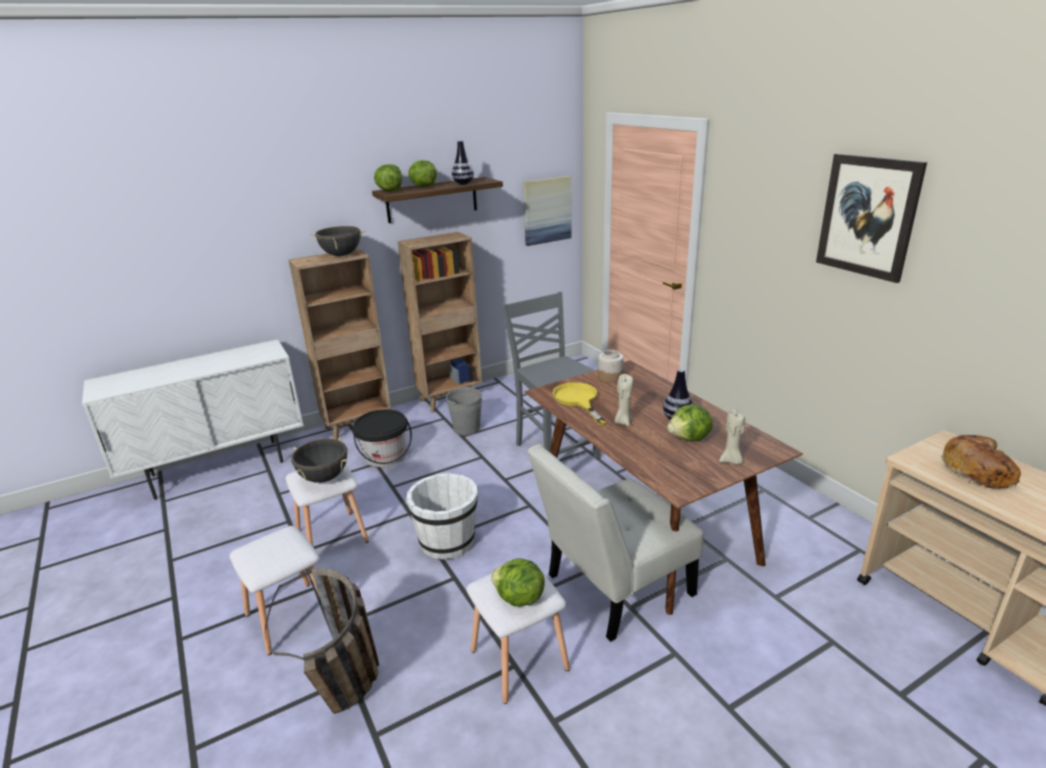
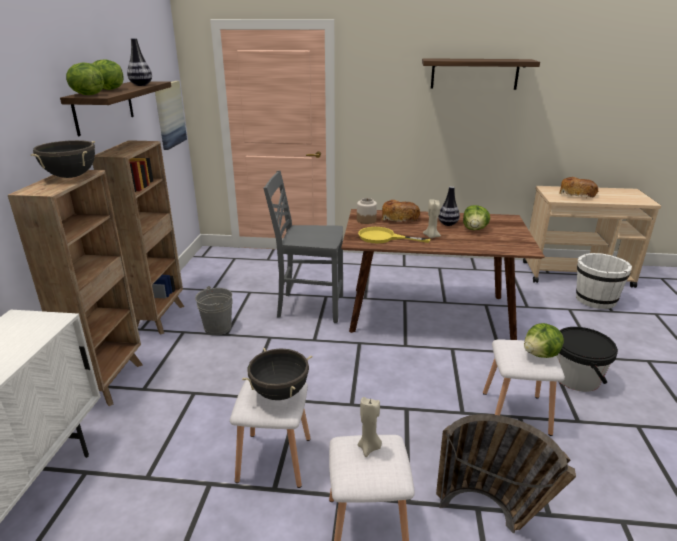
camera: 55 degrees left, 0 degrees up
(385, 456) = (191, 383): black bucket -> black bucket (576, 378)
(447, 541) = (359, 395): white bucket -> white bucket (594, 300)
(613, 588) = (478, 349): white chair -> none
(647, 389) = (399, 218): none -> bread
(731, 461) = (510, 229): beige candle -> beige candle (369, 447)
(868, 216) = (474, 74): picture -> shelf

